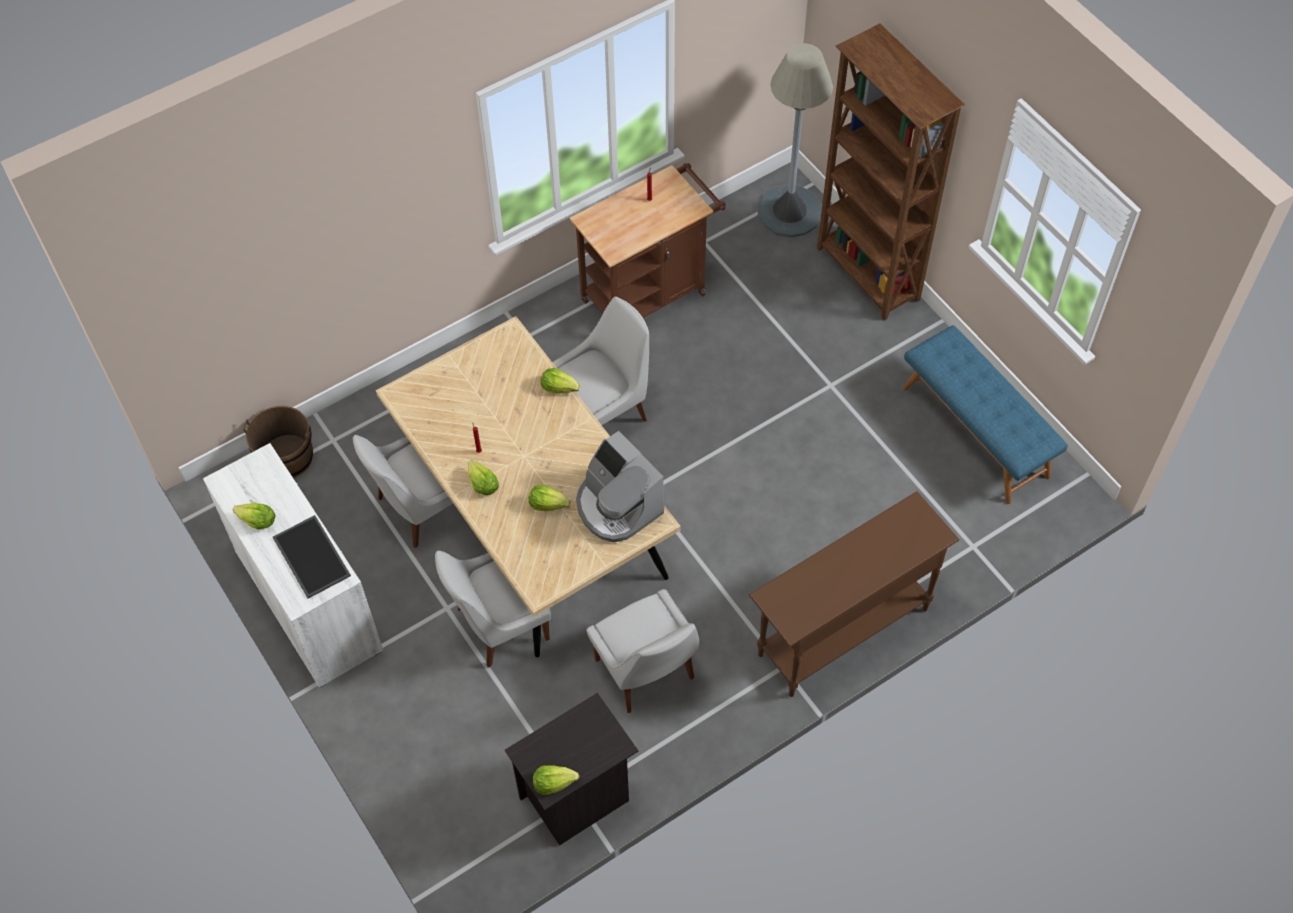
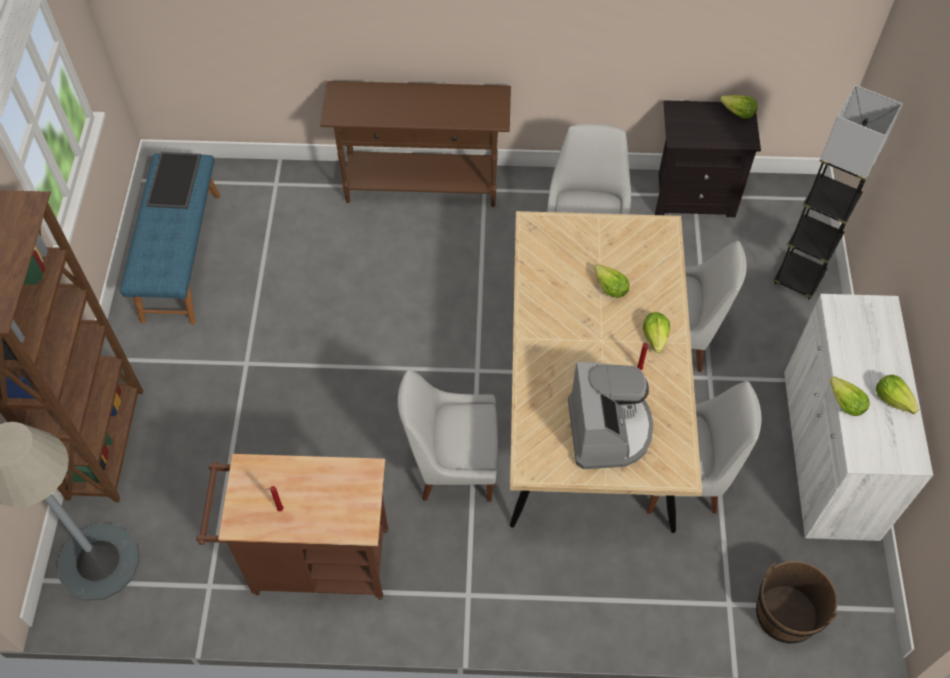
camera: 145 degrees left, 0 degrees up
(310, 557) = (857, 339): tray -> tray (175, 181)
(418, 764) = (798, 278): none -> grey floor lamp
(559, 387) = (523, 384): lettuce -> lettuce (845, 403)
(617, 506) = (554, 253): coffee machine -> coffee machine (608, 429)

